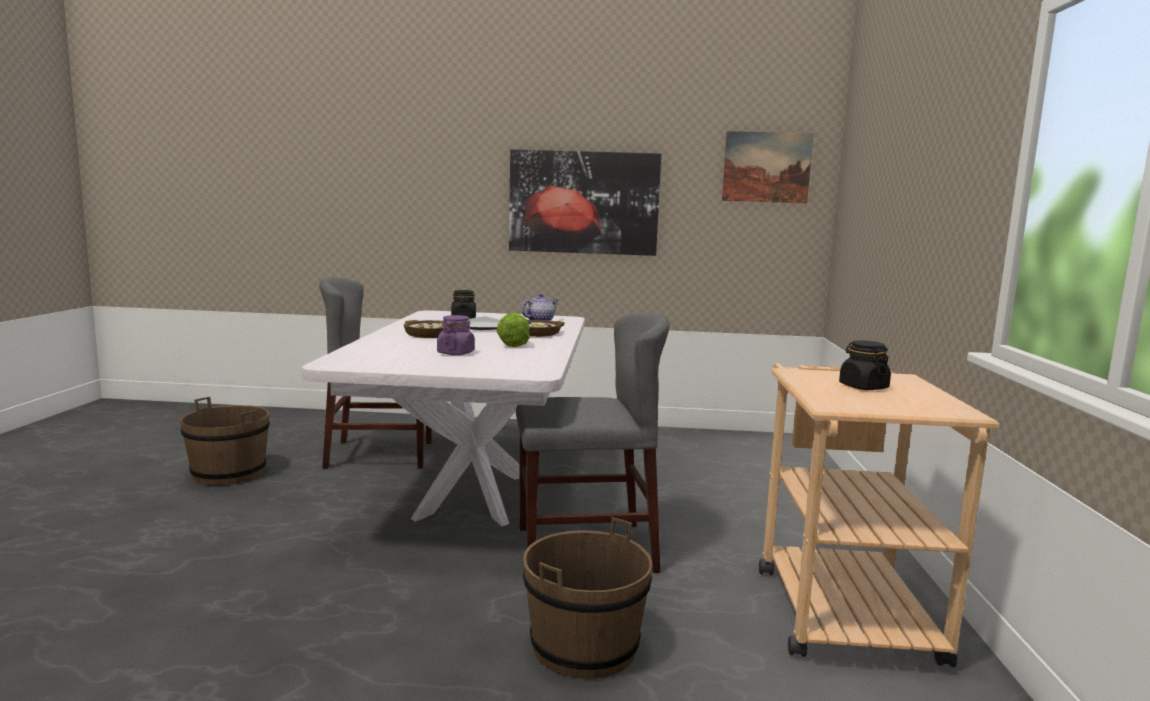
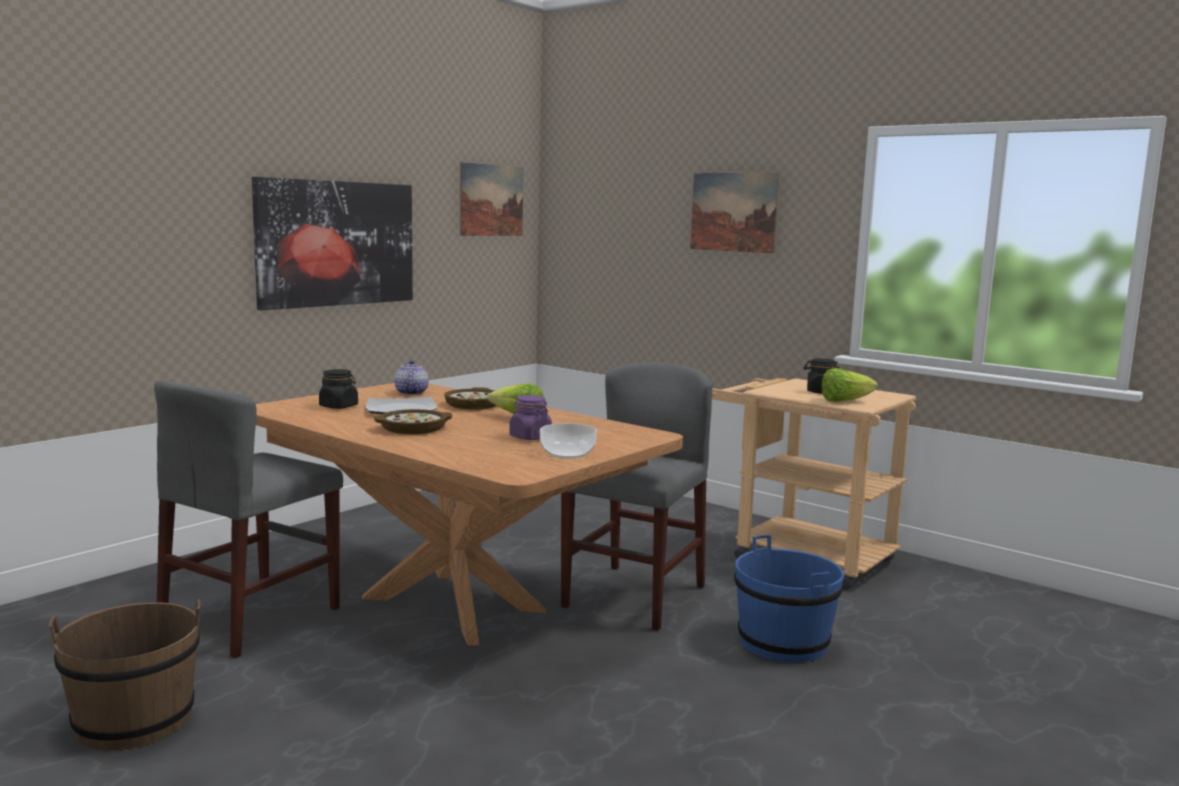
camera: 55 degrees left, 0 degrees up
(421, 364) = (567, 453): none -> bowl
(473, 494) = (453, 604): white dining table -> brown dining table
(584, 647) = (783, 642): brown bucket -> blue bucket
(837, 398) = (844, 401): none -> lettuce
(932, 158) = (733, 212): none -> picture

